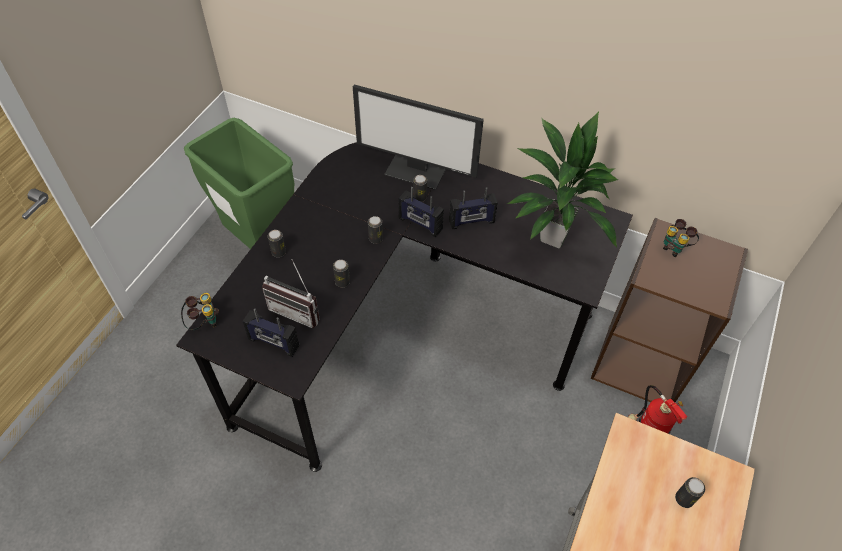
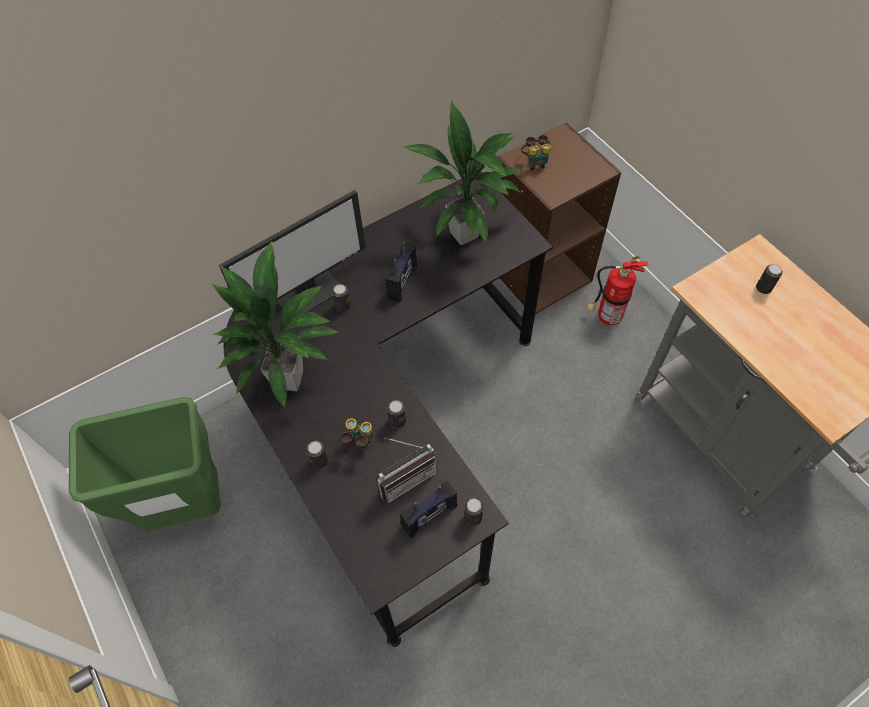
camera: 55 degrees left, 5 degrees up
(203, 322) = (360, 574): binoculars -> binoculars (359, 449)
(335, 199) = (290, 378): none -> potted plant
(375, 238) = (366, 367): can -> can (473, 517)
(420, 224) = (375, 323): radio -> none

